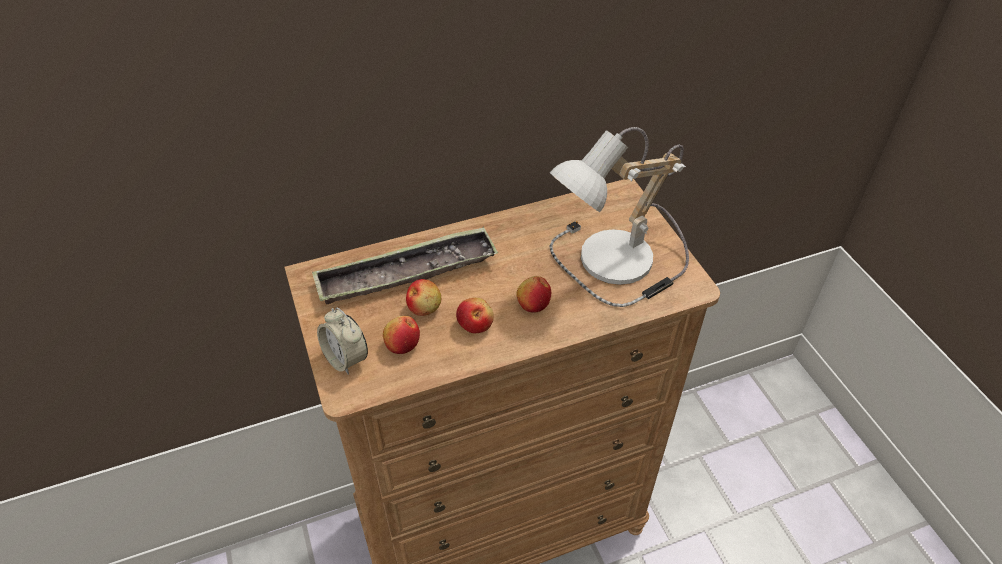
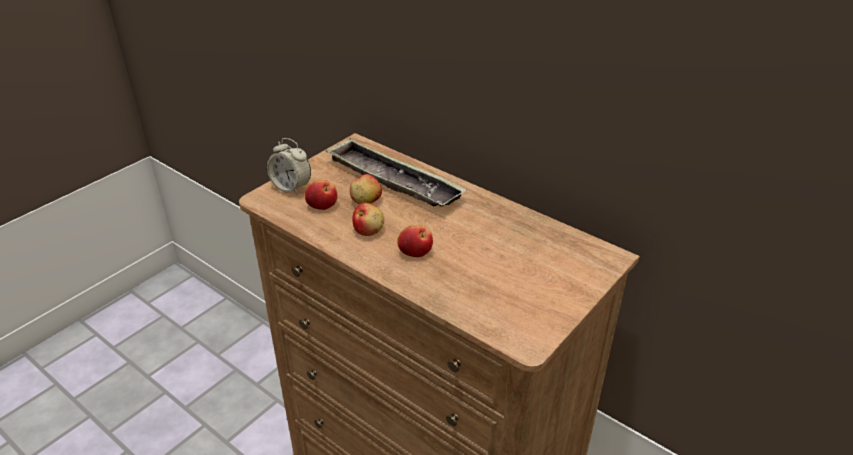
camera: 60 degrees right, 10 degrees down
(346, 359) = (291, 187): alarm clock -> alarm clock turned 75 degrees counterclockwise
(617, 264) = (508, 283): table lamp -> none

